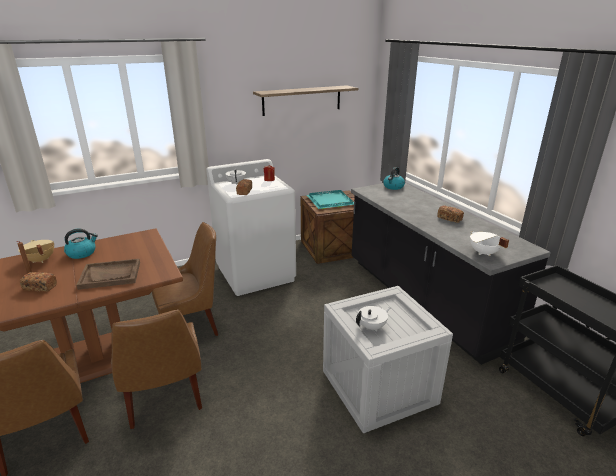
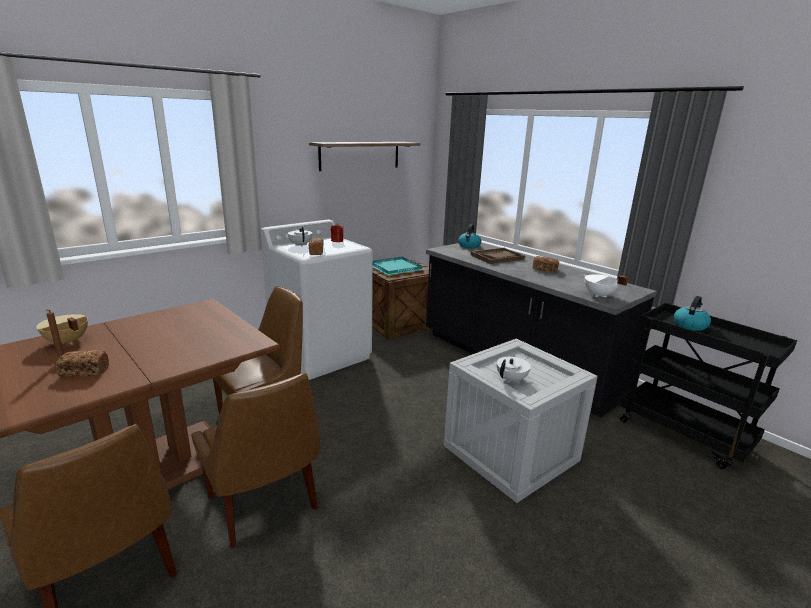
camera: 15 degrees left, 5 degrees down
(82, 253) = (125, 330): kettle -> kettle (690, 325)
(110, 275) = (181, 350): brown tray -> brown tray (497, 257)

